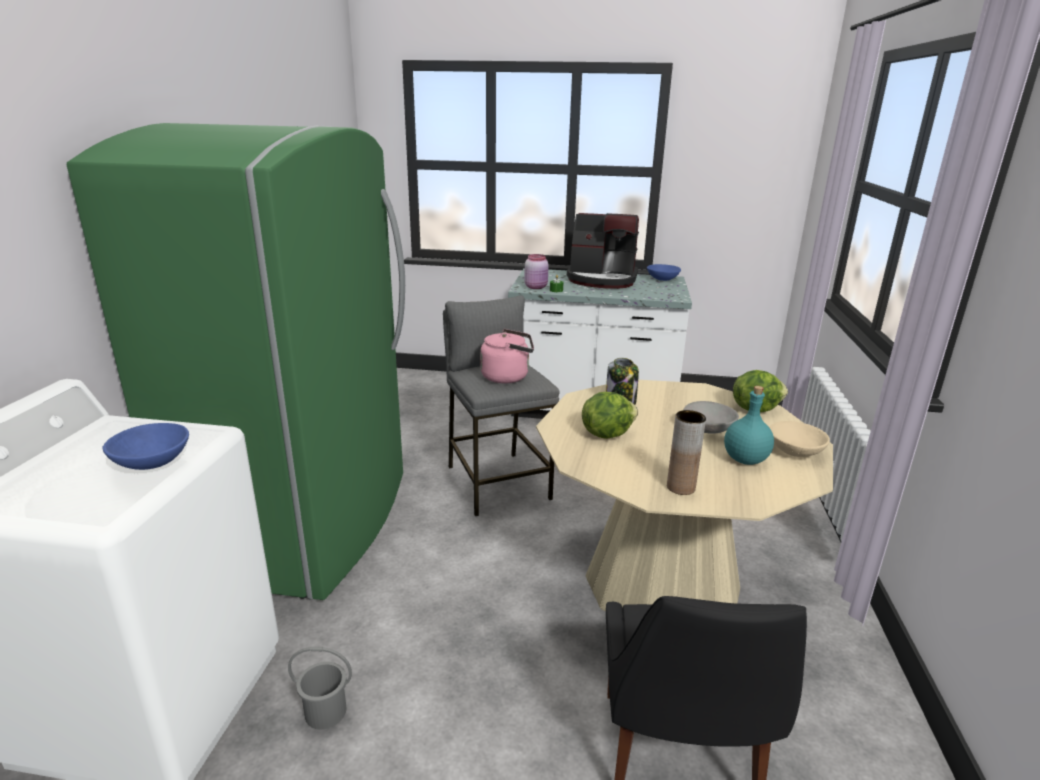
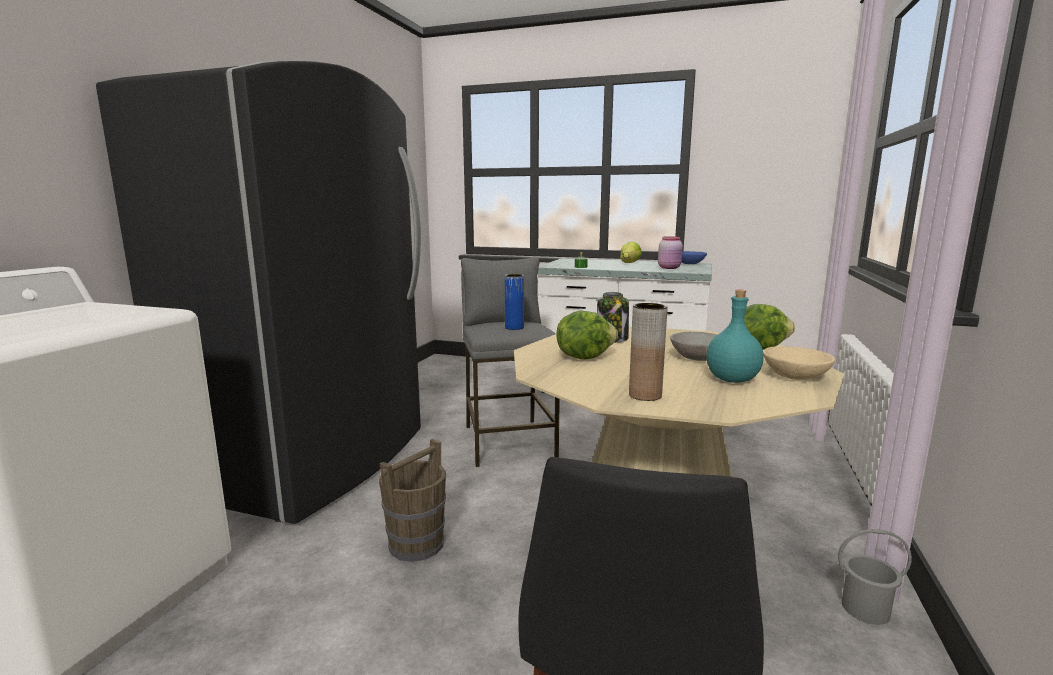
camera: 10 degrees right, 10 degrees down
(152, 462) = (83, 322): blue bowl -> none
(306, 523) = (314, 462): green fridge -> black fridge
(326, 712) = (243, 629): grey bucket -> grey bucket (866, 609)
(449, 609) = (416, 544): none -> brown bucket
(508, 377) = (514, 328): pink kettle -> blue vase
(536, 287) = (563, 265): pink jar -> pink jar (670, 268)
(602, 280) = (629, 263): coffee machine -> lettuce

